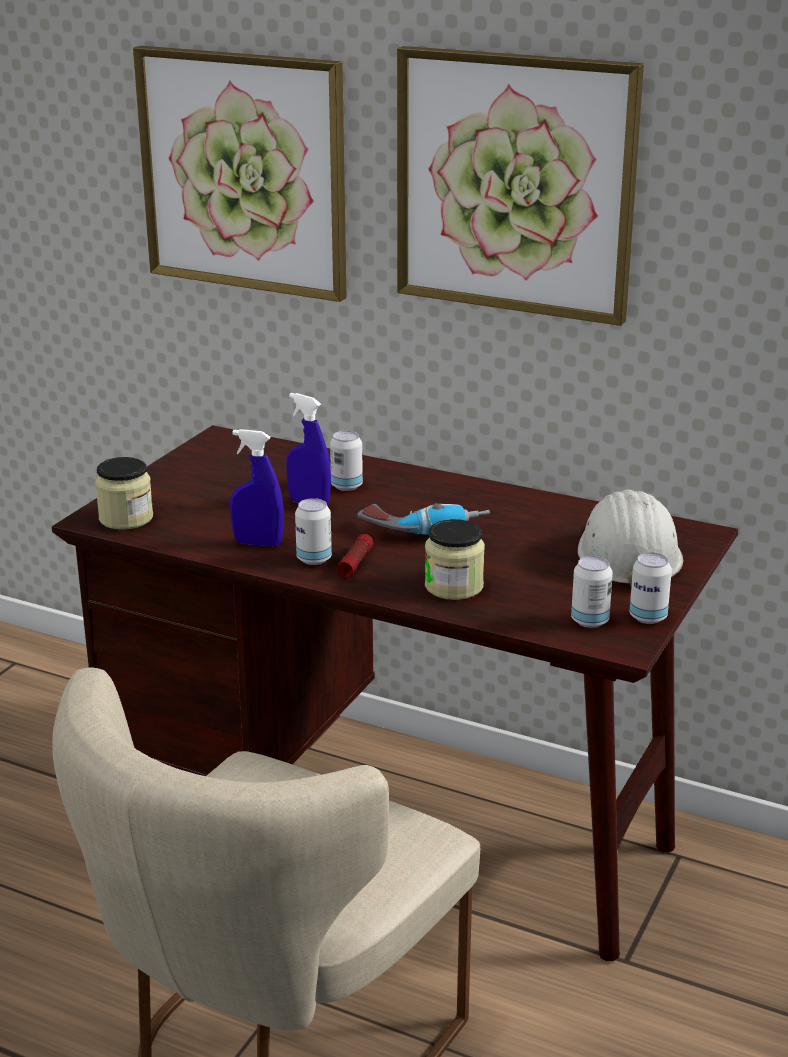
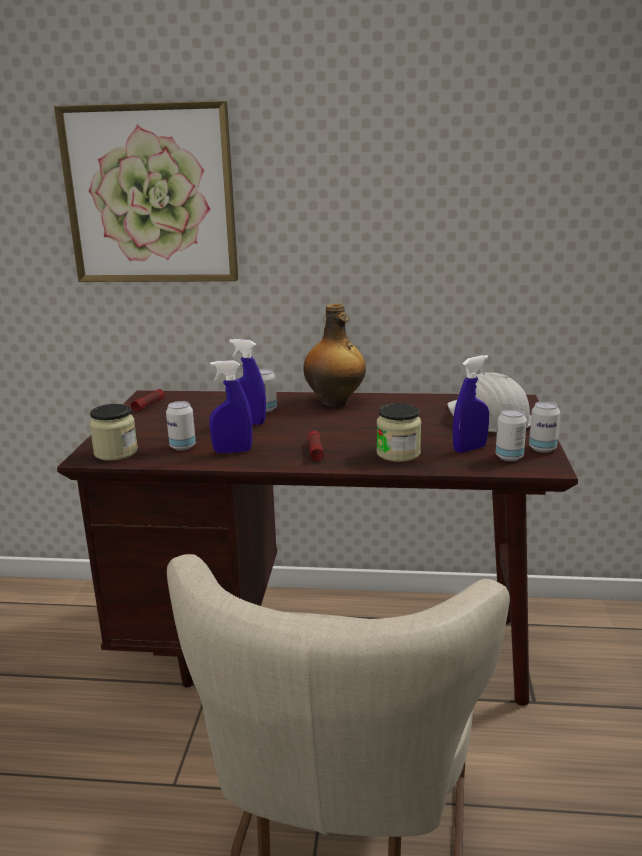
camera: 20 degrees left, 5 degrees down
(210, 452) = (148, 405): none -> flashlight
(314, 559) = (283, 454): can -> can (182, 447)
(424, 529) = (343, 425): power drill -> none
(445, 490) = (335, 402): none -> bottle
(515, 184) = (364, 177): picture -> none
(551, 598) = (469, 449): none -> blue spray bottle

